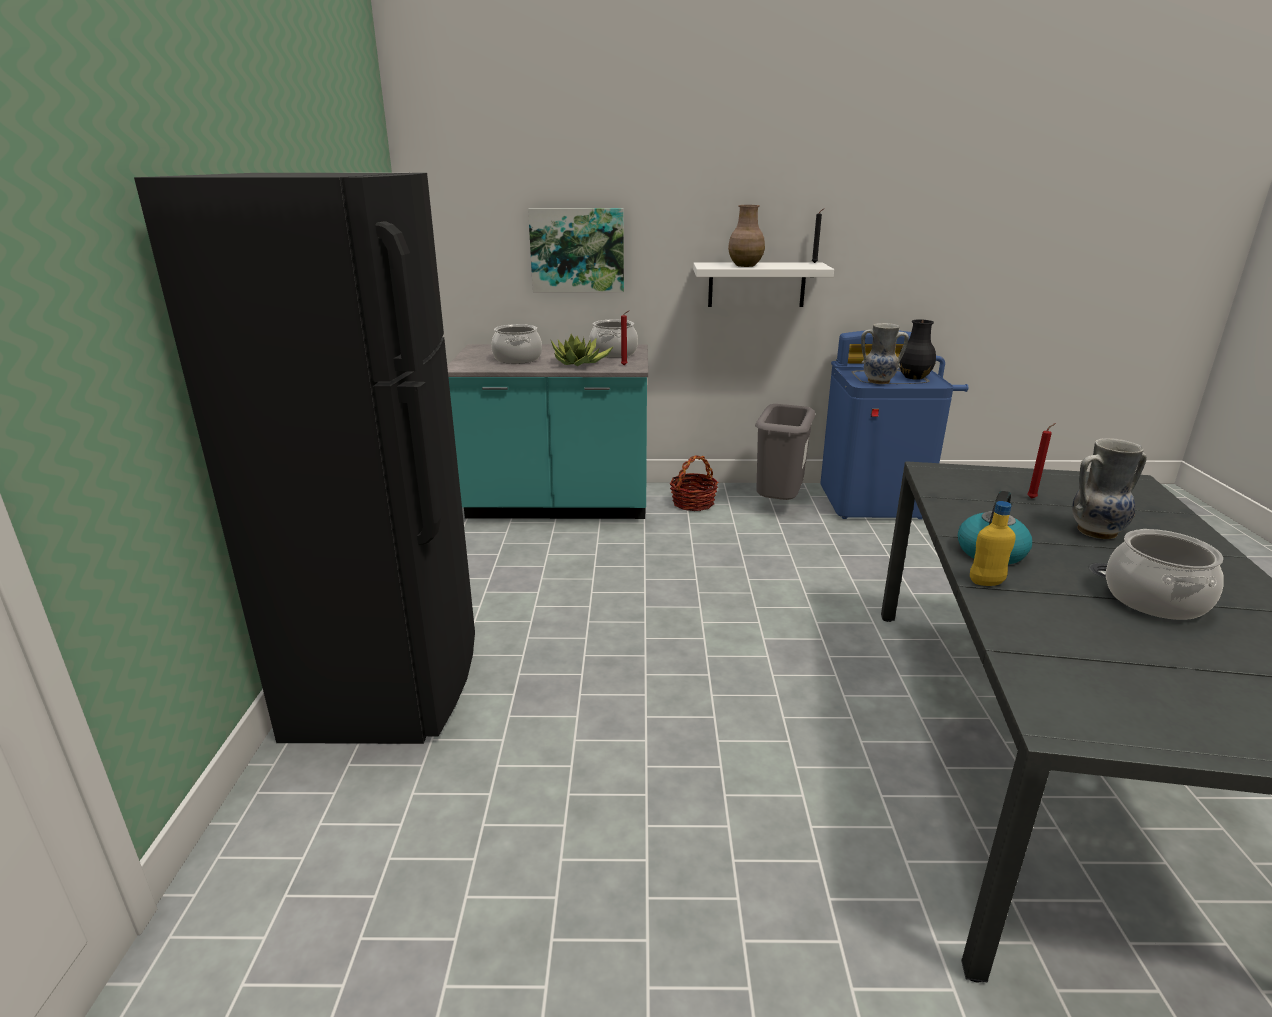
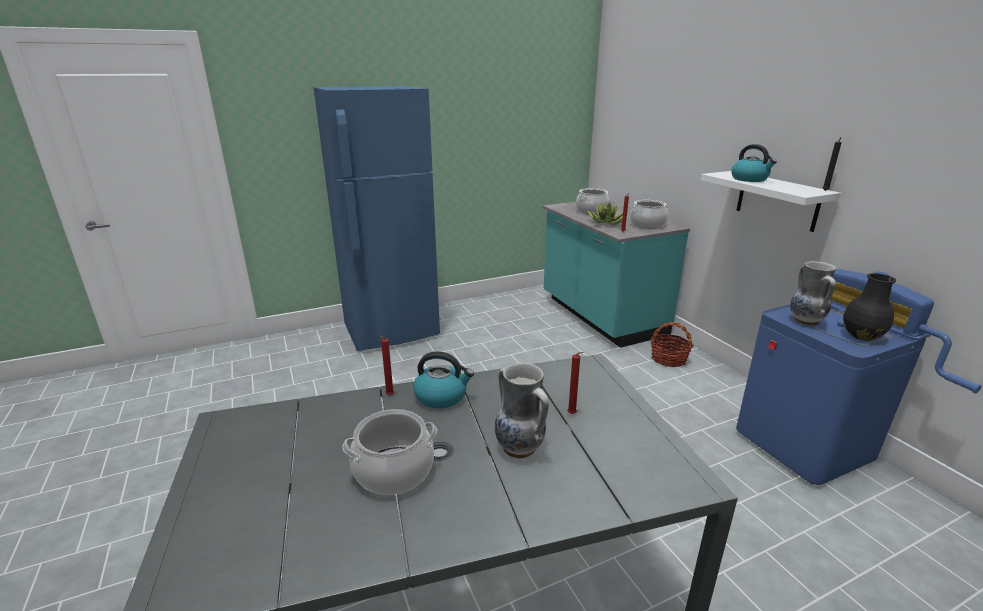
camera: 65 degrees right, 0 degrees up
(388, 686) = (391, 330): black fridge -> blue fridge
(577, 250) = (666, 147): picture -> none
(745, 265) = (750, 179): brown vase -> kettle
(777, 504) = (720, 395): grey trash can -> none
(986, 582) = (388, 395): yellow bottle -> red candle

